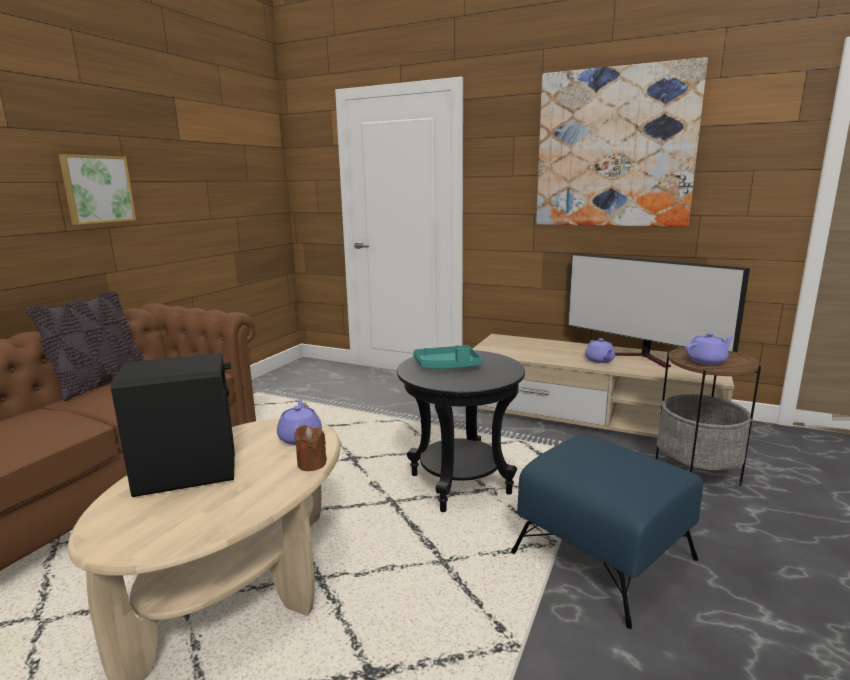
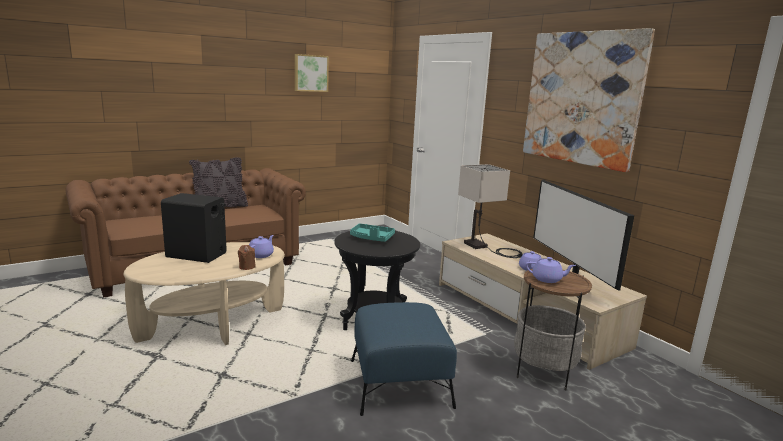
camera: 30 degrees right, 0 degrees up
(97, 189) = (246, 98): picture -> picture (310, 73)
(525, 349) = (489, 249): none -> table lamp

